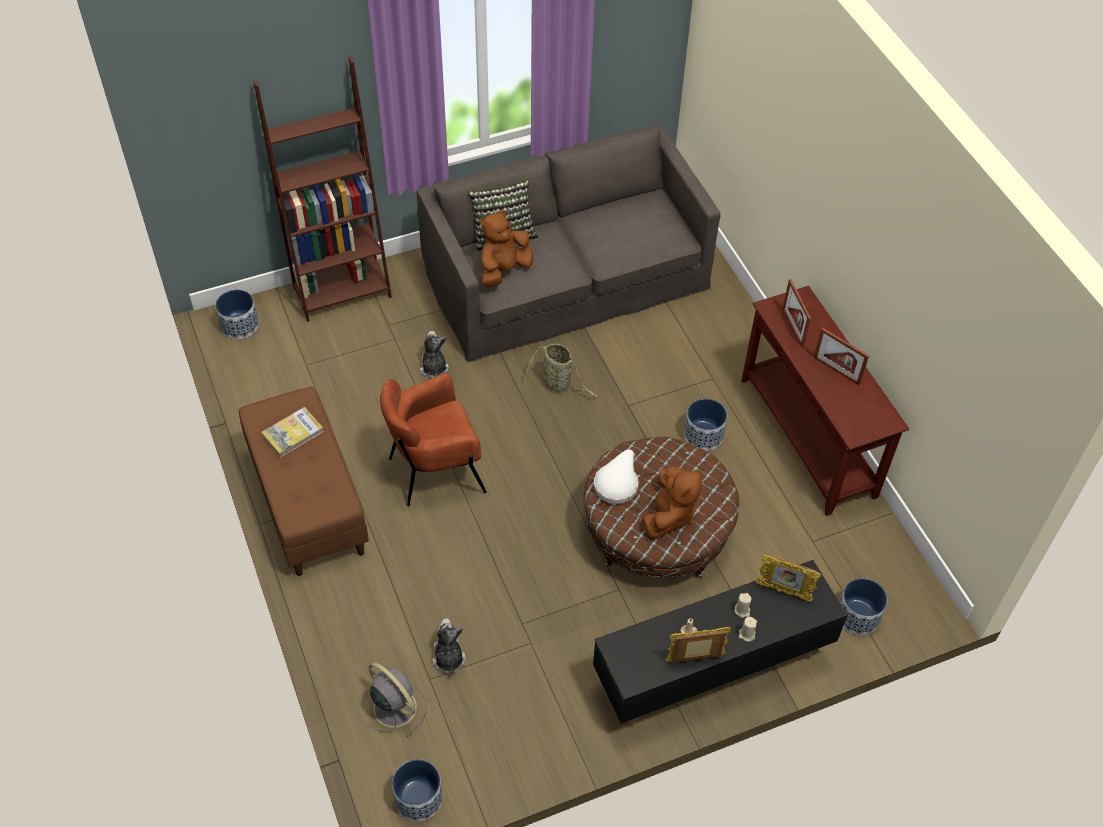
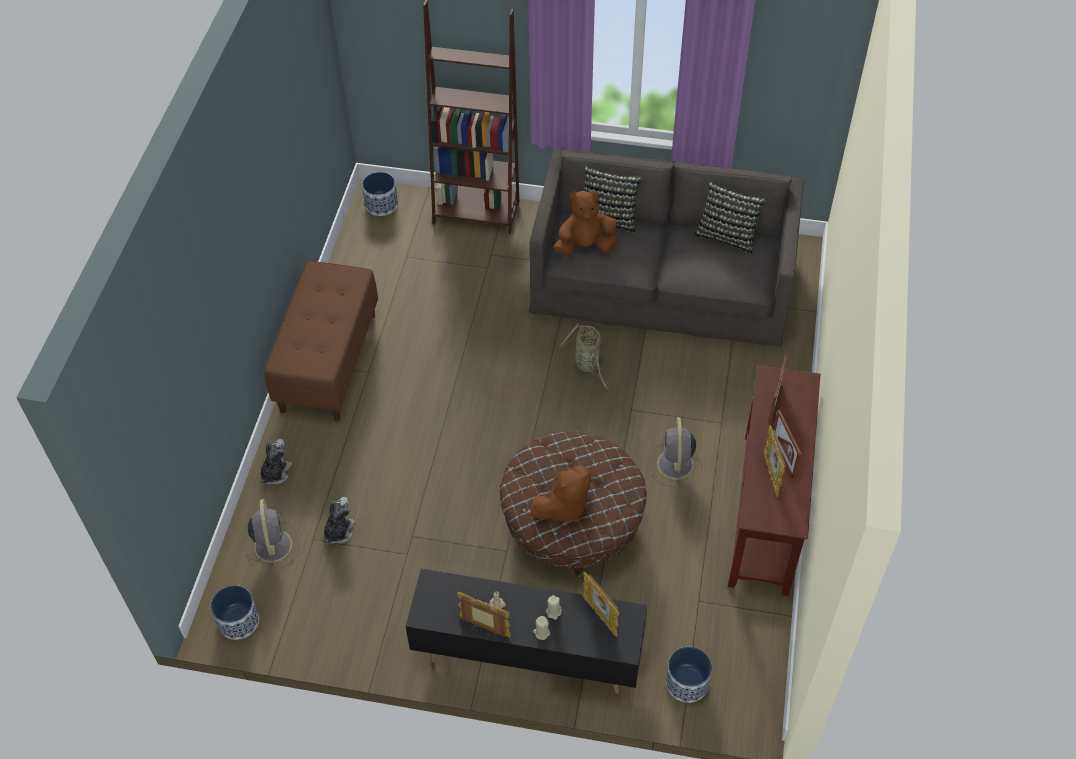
camera: 35 degrees right, 0 degrees up
(293, 433) = (329, 298): book -> none
(434, 367) = (499, 304): plush toy -> plush toy (275, 472)
(435, 471) = (438, 385): brown armchair -> none
(617, 483) = (542, 459): white hat -> none
(621, 204) = (727, 235): none -> pillow
(703, 435) = (675, 466): planter -> grey fan
(839, 391) = (771, 475): none -> picture frame

